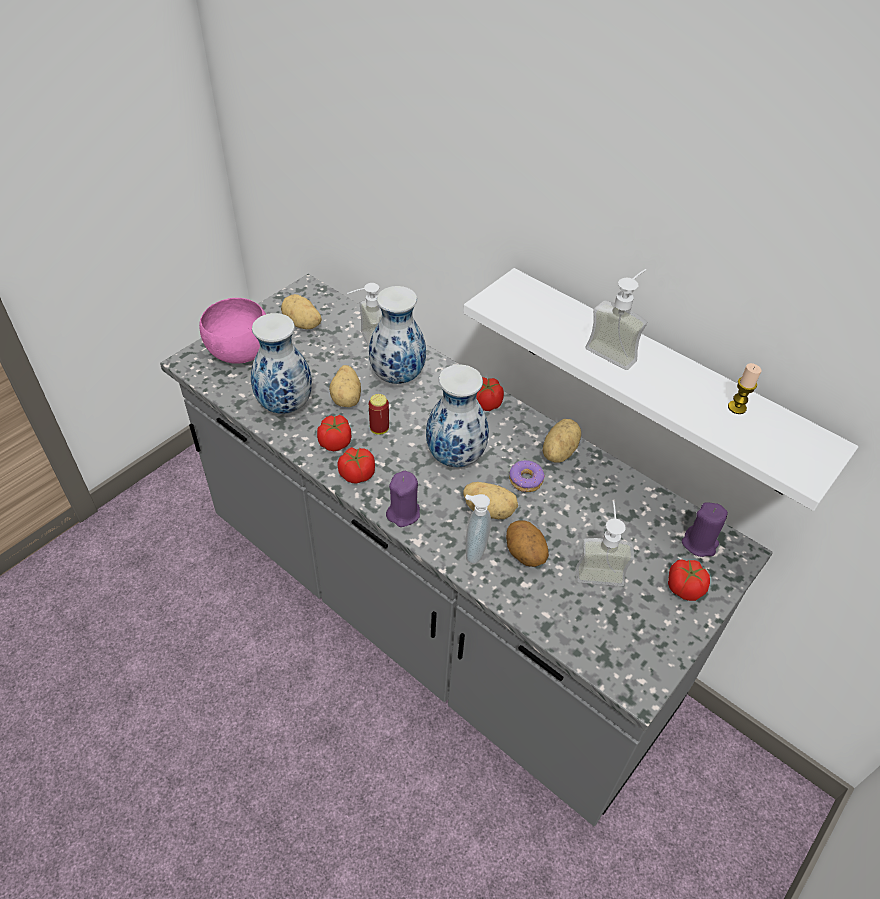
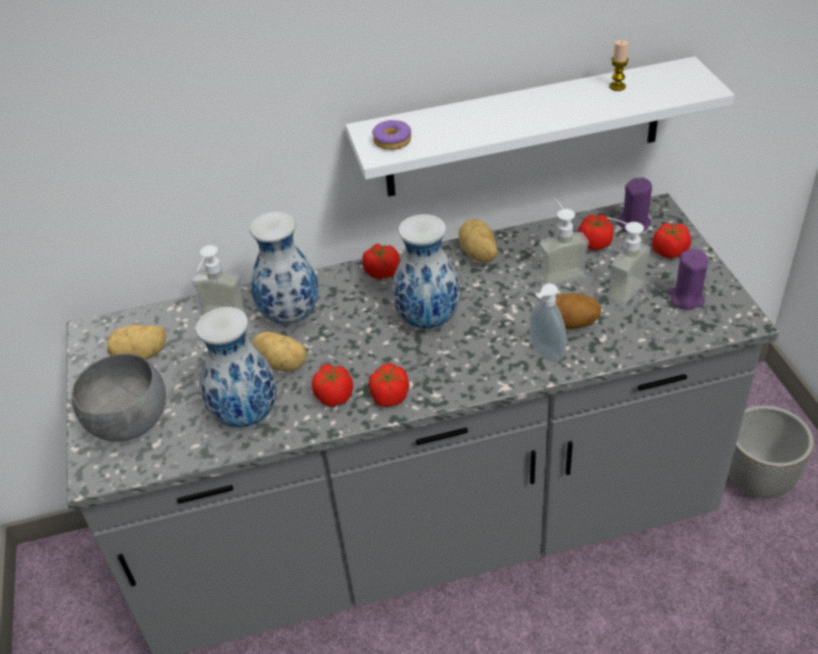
camera: 50 degrees left, 5 degrees down
(239, 354) = (131, 425): pink bowl -> grey bowl
(379, 429) = (346, 357): can -> none
(403, 513) = (465, 383): purple candle -> purple candle (686, 298)
(489, 509) = (507, 324): potato -> none
(526, 480) = (493, 288): donut -> donut (392, 141)
(616, 350) = (504, 113): soap dispenser -> soap dispenser (558, 272)
(644, 525) = (595, 243): none -> tomato
(677, 857) = (758, 480): none -> planter

